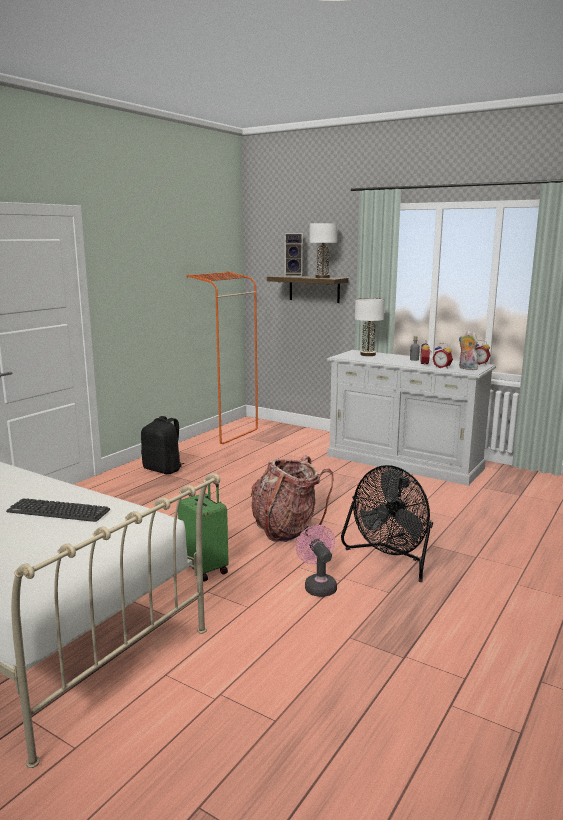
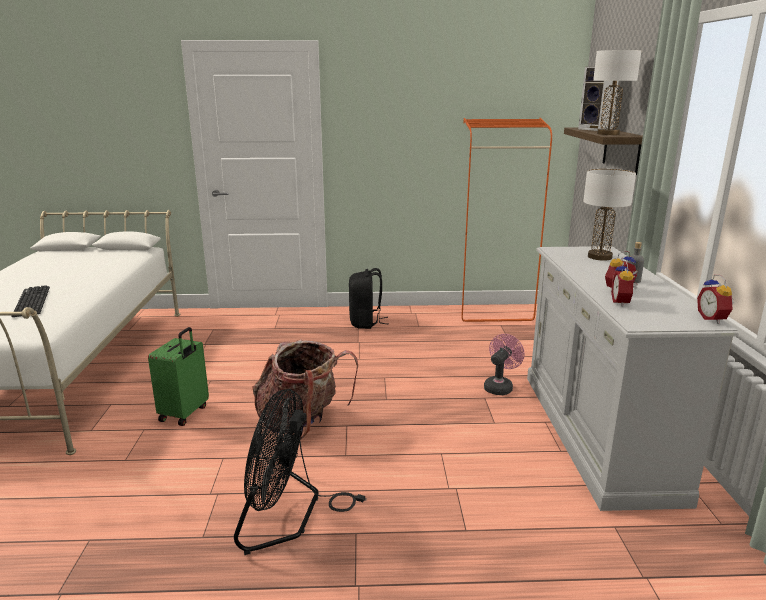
camera: 55 degrees right, 5 degrees up
(318, 585) = (189, 483): pink fan -> pink fan (500, 386)
(466, 368) = (651, 317): plush toy -> none

